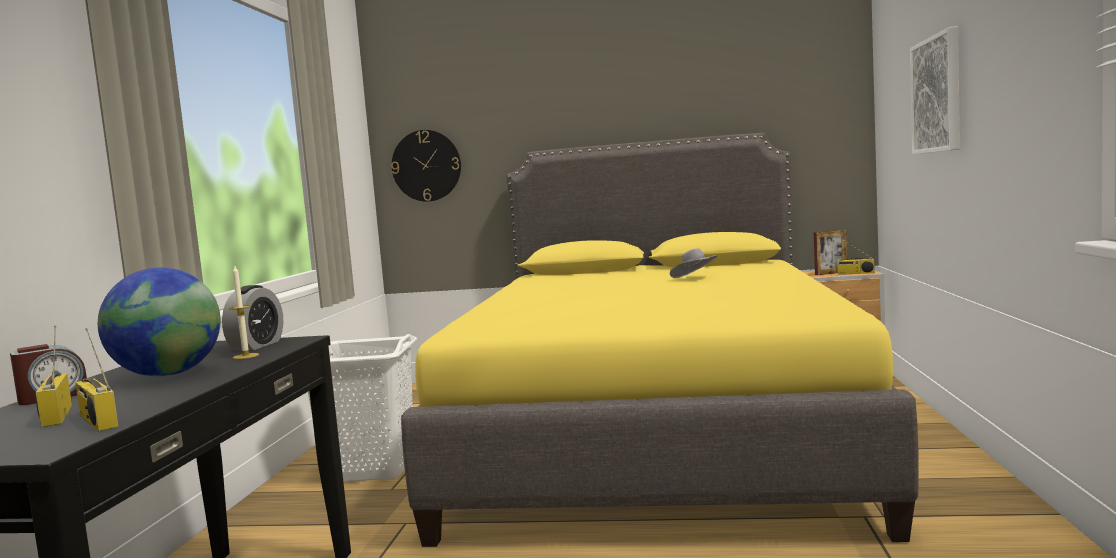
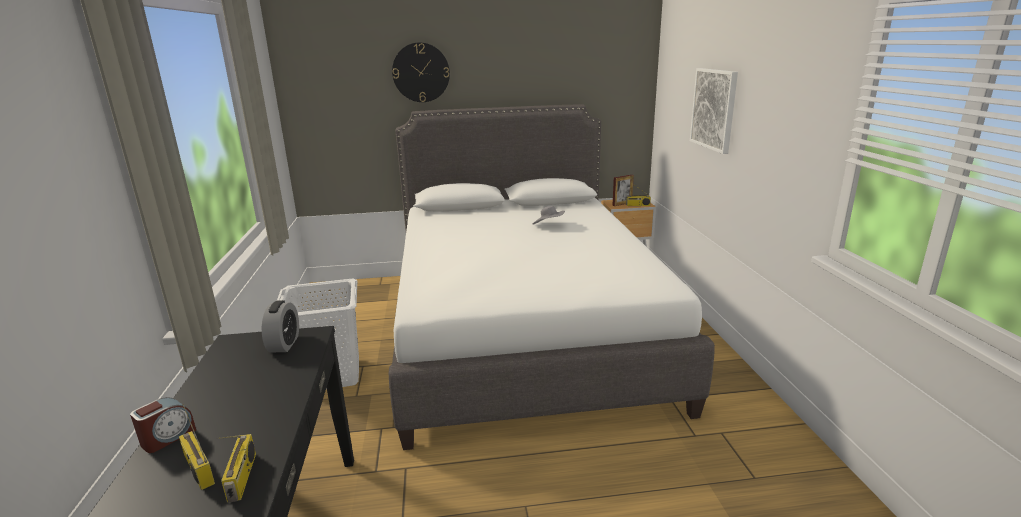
camera: 15 degrees left, 15 degrees up
(96, 421) = (243, 477): radio -> radio turned 135 degrees counterclockwise
(168, 375) = (244, 397): globe -> none
(246, 356) = (289, 363): candle -> none
(426, 165) = (327, 118): wall clock -> wall clock (421, 72)
(655, 433) = (522, 330): yellow bed -> white bed

